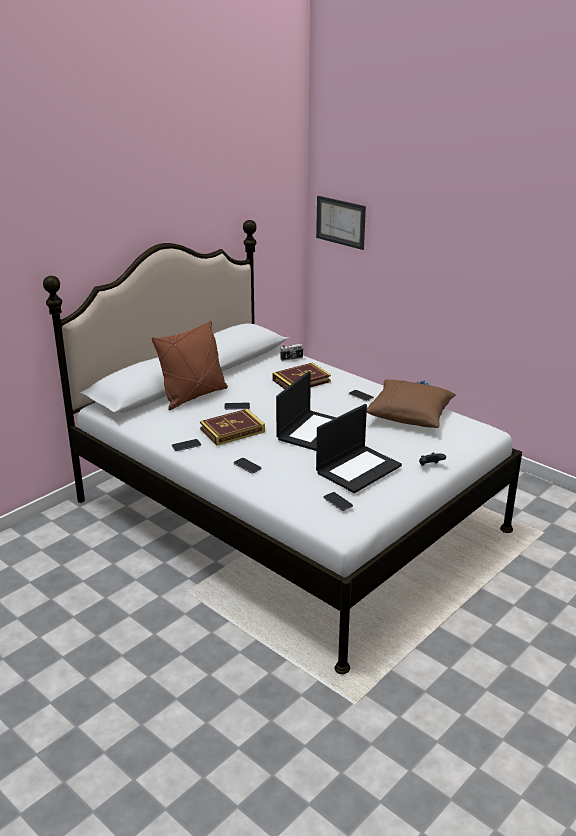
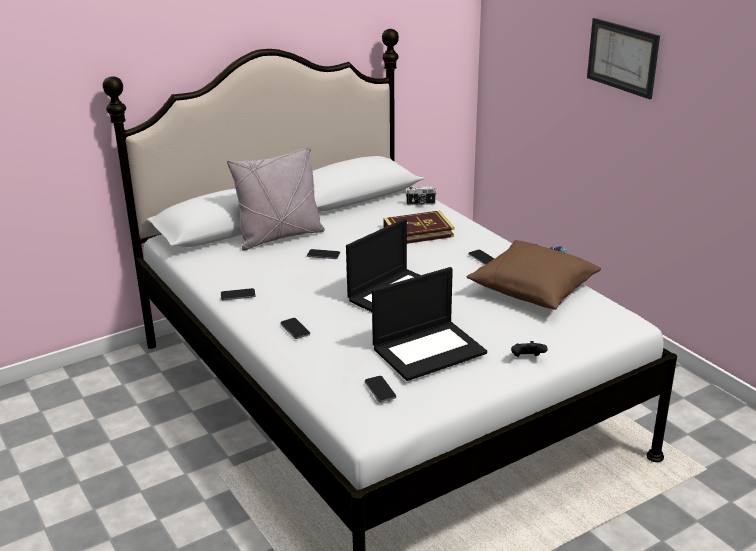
camera: 15 degrees right, 0 degrees up
(193, 396) = (280, 237): brown pillow -> purple pillow
(232, 430) = (301, 283): book -> none
(341, 222) = (514, 39): picture -> picture (622, 57)

